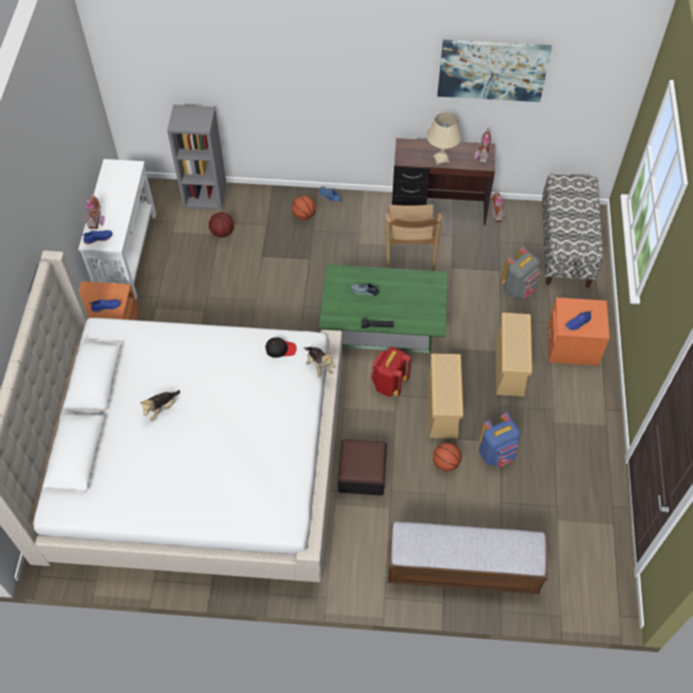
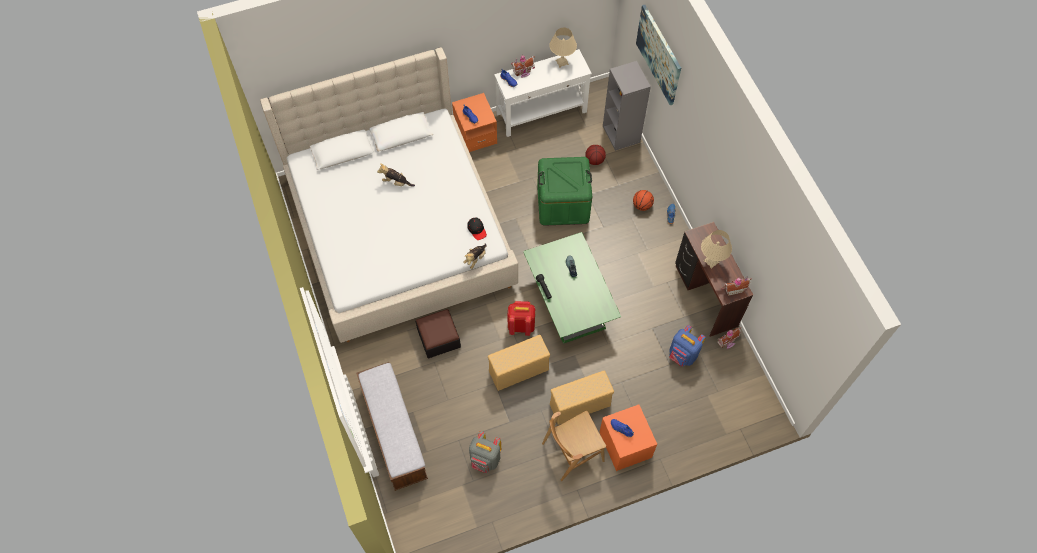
camera: 65 degrees right, 5 degrees up
(110, 181) = (562, 62): none -> beige table lamp
(259, 283) = (563, 204): none -> green storage box
(409, 254) = (648, 292): brown chair -> brown chair (572, 452)
(445, 463) = (473, 390): basketball -> none
(492, 70) = (768, 242): picture -> picture (659, 54)
(497, 453) = (498, 422): blue backpack -> blue backpack (682, 355)
(519, 289) = (659, 385): grey backpack -> grey backpack (485, 460)
(566, 246) = (724, 407): bench -> none

